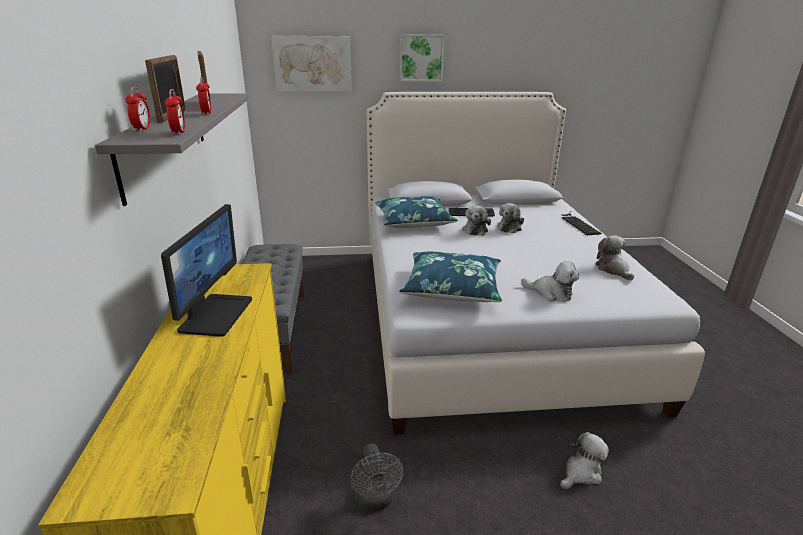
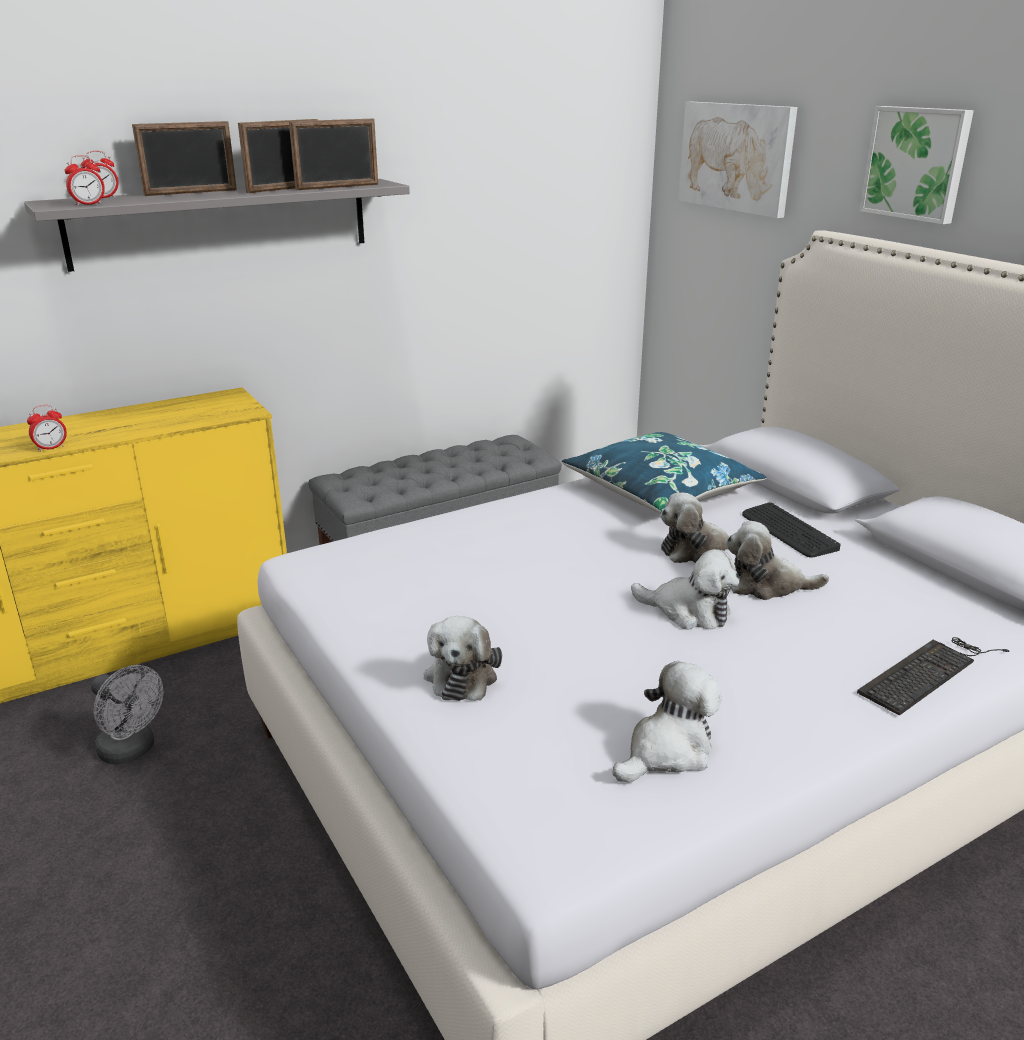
camera: 65 degrees right, 0 degrees up
(207, 113) = (217, 195): alarm clock -> alarm clock (51, 448)
(215, 314) = (122, 424): monitor -> none
(226, 99) = (338, 187): none -> picture frame
(375, 501) = (132, 751): grey fan -> grey fan turned 105 degrees counterclockwise
(452, 288) = (403, 573): blue pillow -> none
(581, 472) = (247, 974): plush toy -> plush toy (688, 612)

